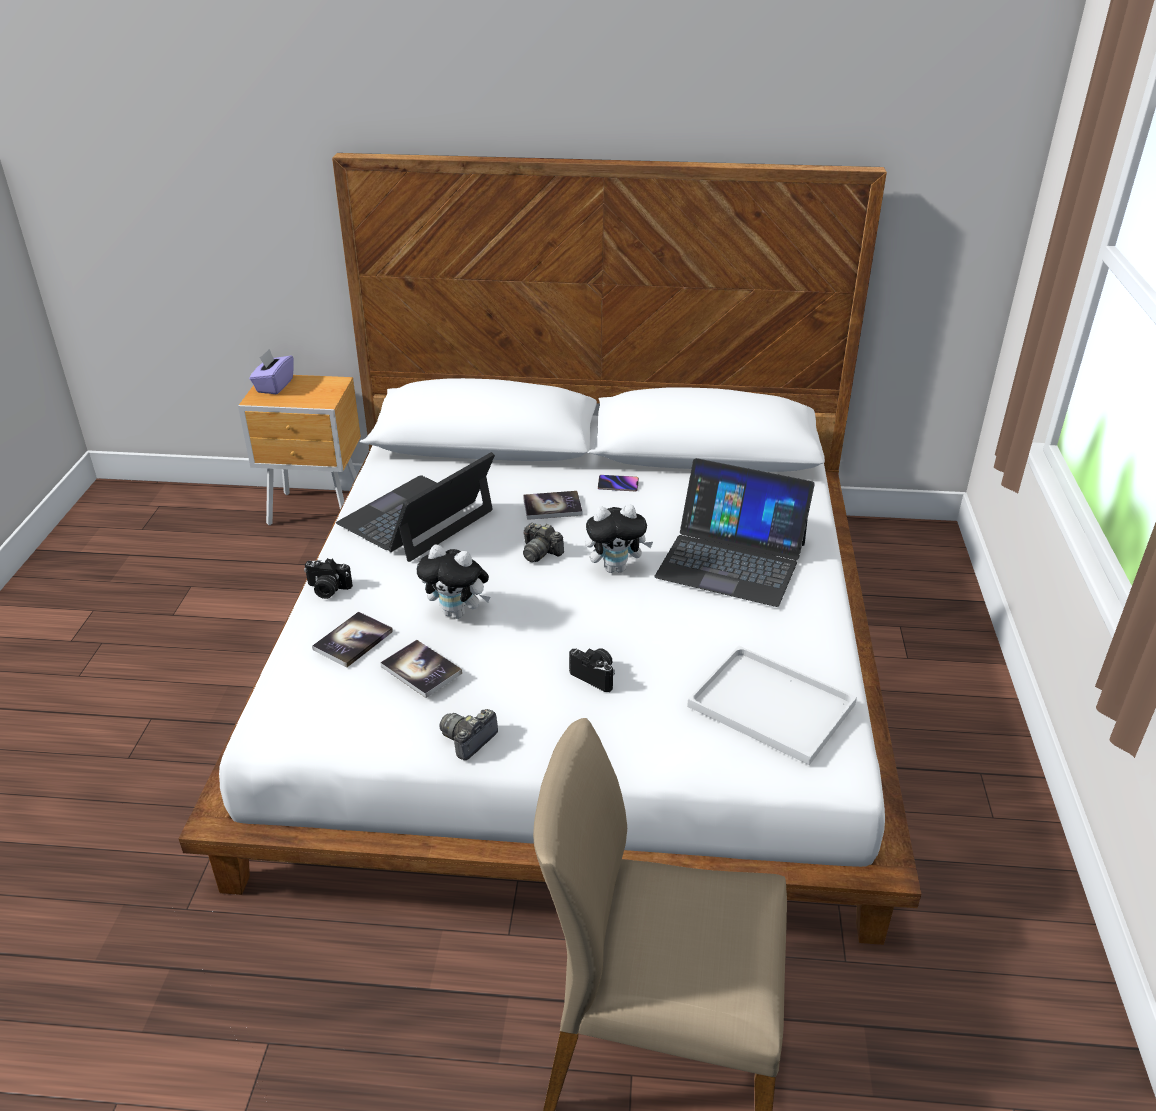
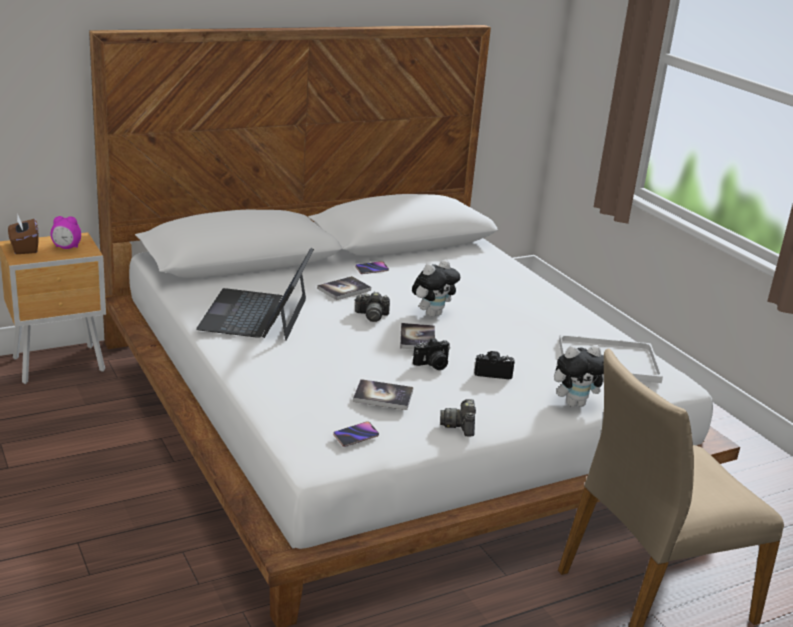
camera: 35 degrees left, 10 degrees down
(274, 386) = (24, 248): purple tissue box -> brown tissue box
(311, 393) = (66, 248): none -> alarm clock
(327, 590) = (245, 370): camera -> camera (432, 365)
(337, 714) = (356, 436): none -> phone
(353, 641) = (312, 392): book -> book (417, 338)
(457, 613) = (362, 360): plush toy -> plush toy (575, 403)
(731, 559) = (497, 294): laptop -> none

